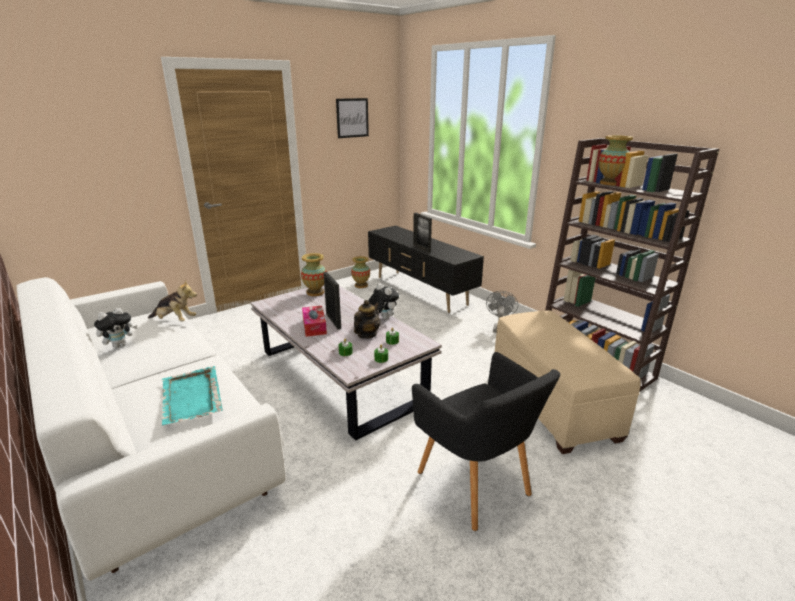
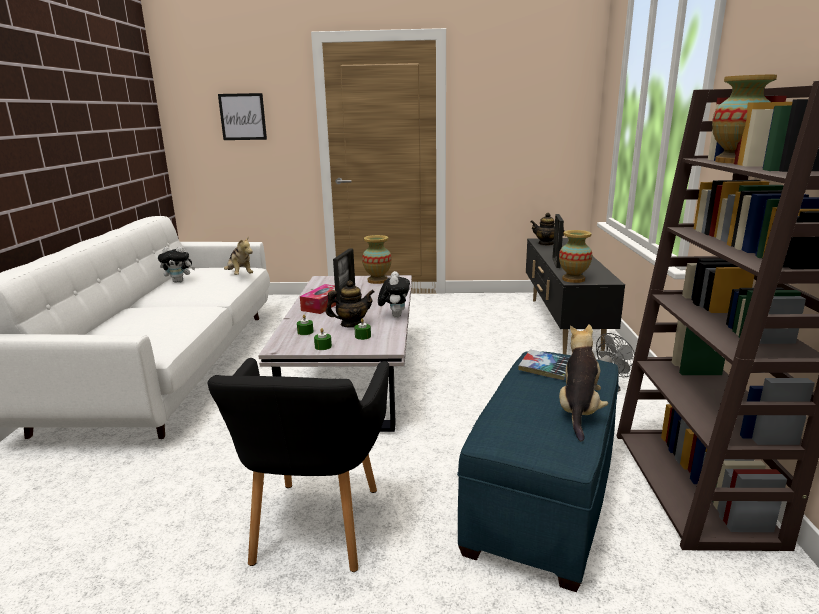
camera: 40 degrees right, 5 degrees down
(191, 398) = (147, 325): turquoise tray -> none
(352, 118) = (524, 95): picture -> picture (242, 117)
(361, 285) = (501, 303): vase -> vase (573, 279)
(388, 233) = (546, 244): none -> teapot
(532, 325) = (545, 369): none -> book
(552, 403) = (544, 498): beige ottoman -> blue ottoman
(583, 344) = (579, 411): none -> plush toy

